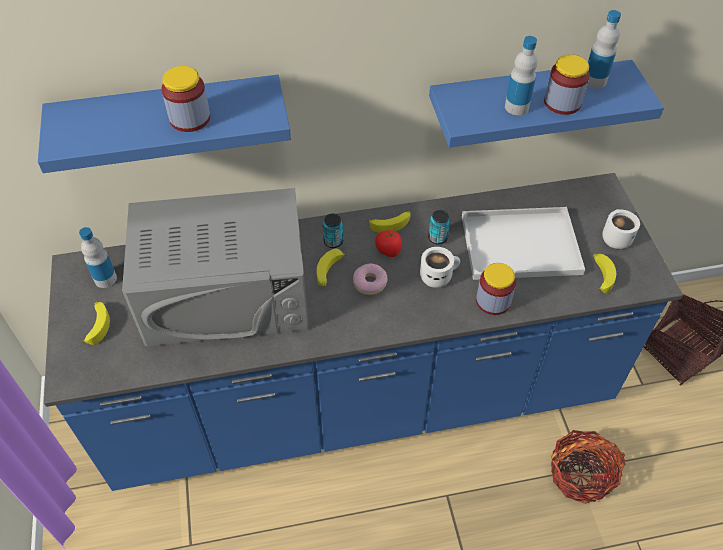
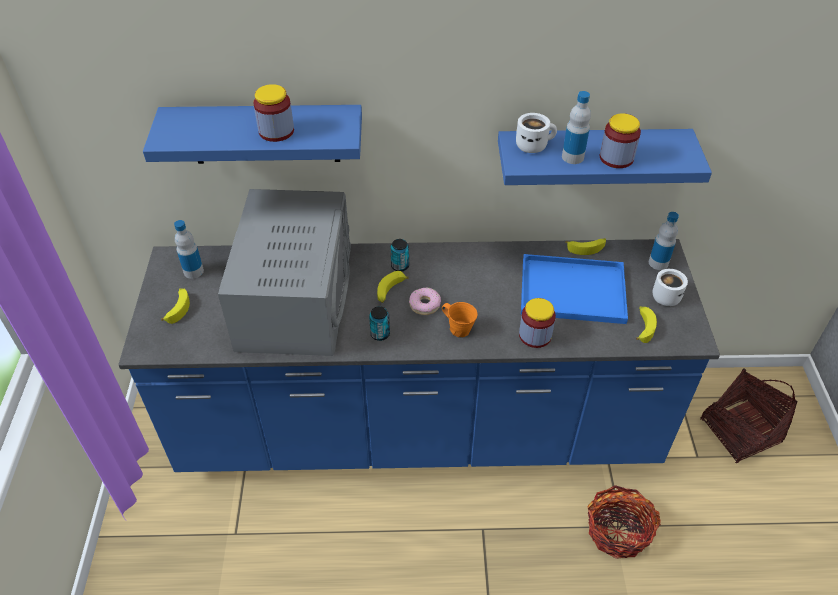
camera: 10 degrees right, 5 degrees down
(227, 294) = (295, 297): grey microwave -> grey microwave turned 90 degrees counterclockwise
(389, 250) = (448, 280): tomato -> none
(391, 224) = (456, 257): banana -> banana (586, 248)
(412, 305) = (459, 329): none -> orange mug
(437, 238) = (496, 275): can -> can (380, 334)
(437, 275) = (488, 306): white mug -> white mug (533, 145)
(518, 246) = (570, 291): white tray -> blue tray
(594, 81) = (651, 143): bottle -> bottle (658, 263)

